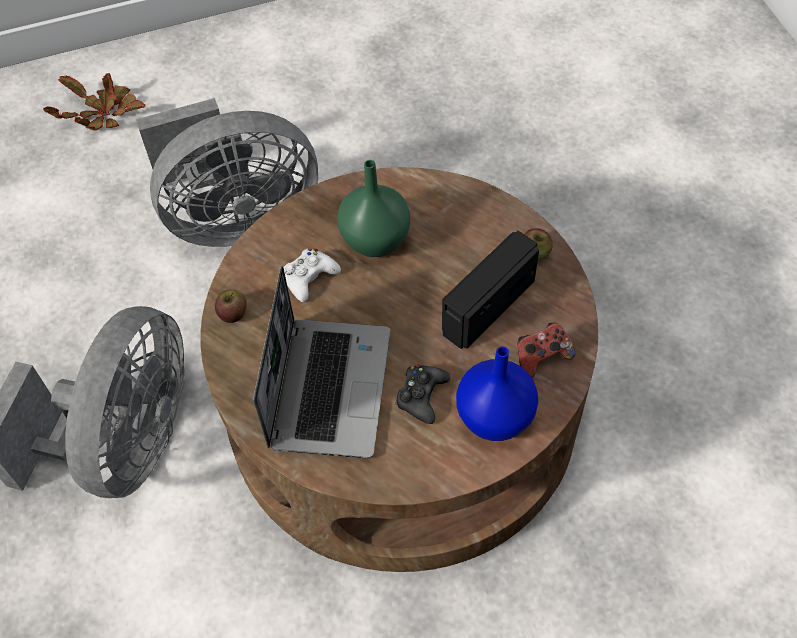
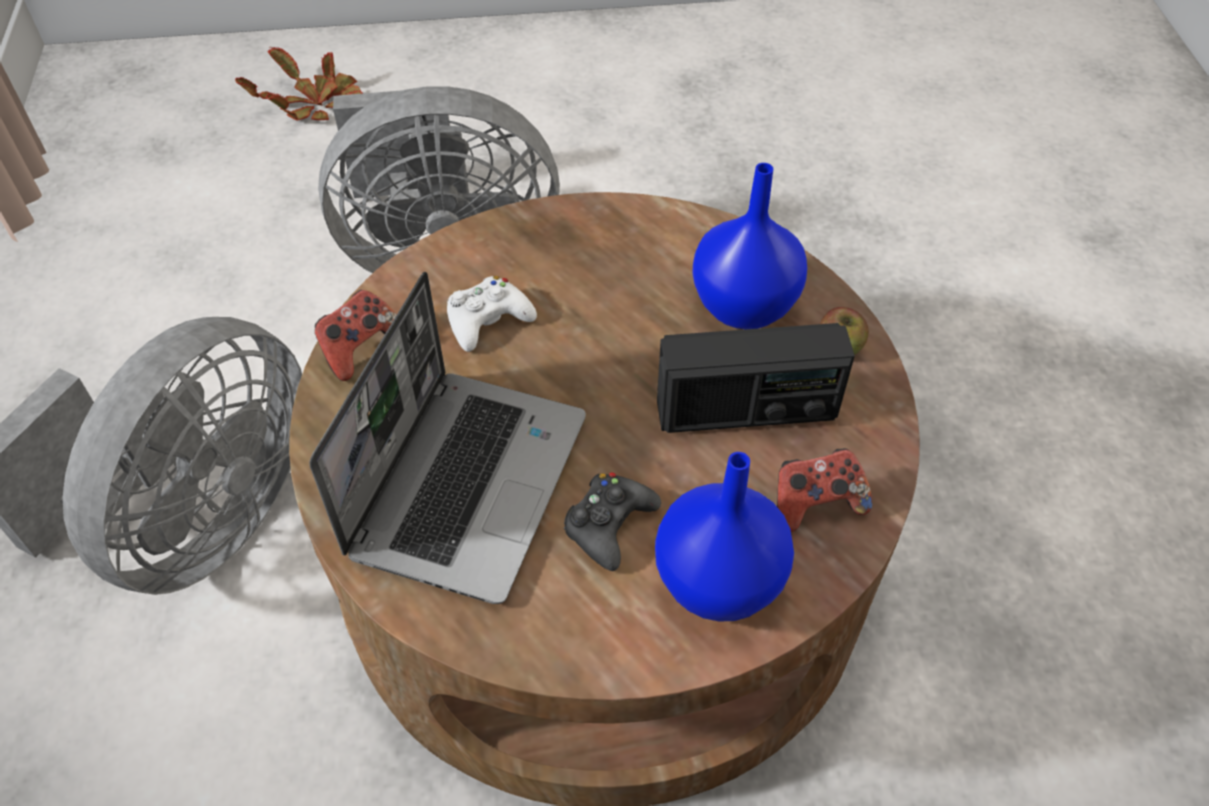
camera: 10 degrees right, 5 degrees down
(233, 313) = (361, 349): apple -> game controller
(373, 240) = (598, 286): green vase -> none
(469, 238) = (742, 308): none -> blue vase
(487, 306) = (746, 410): radio -> radio turned 150 degrees counterclockwise

